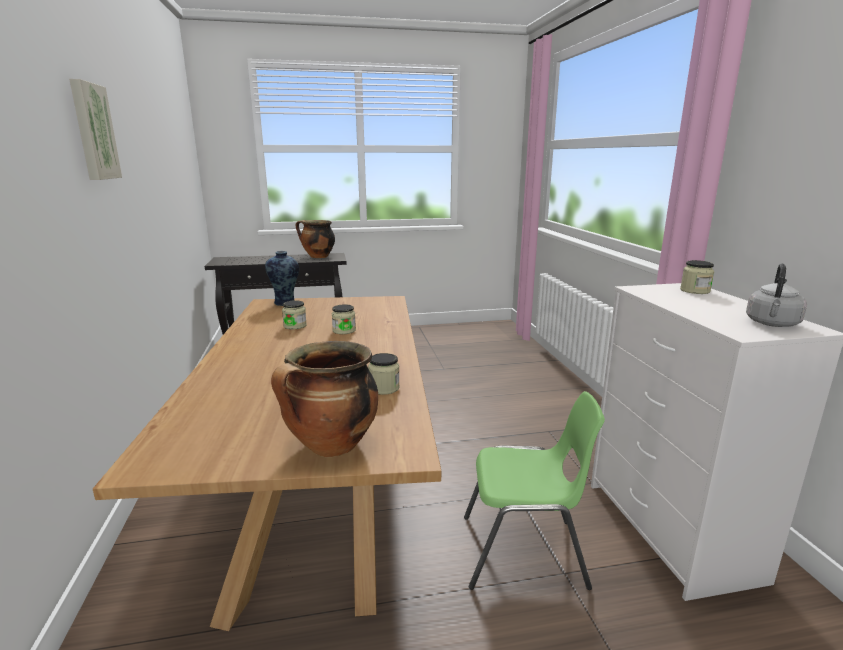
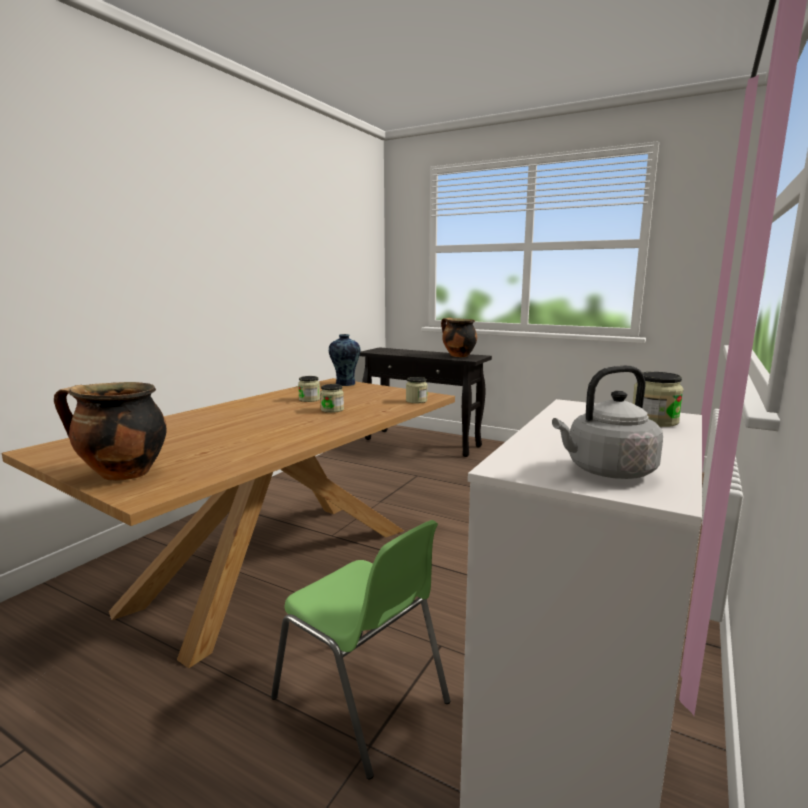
camera: 40 degrees right, 5 degrees down
(93, 132) = (205, 228): picture -> none
(384, 388) = (248, 453): jar -> jar (416, 401)

